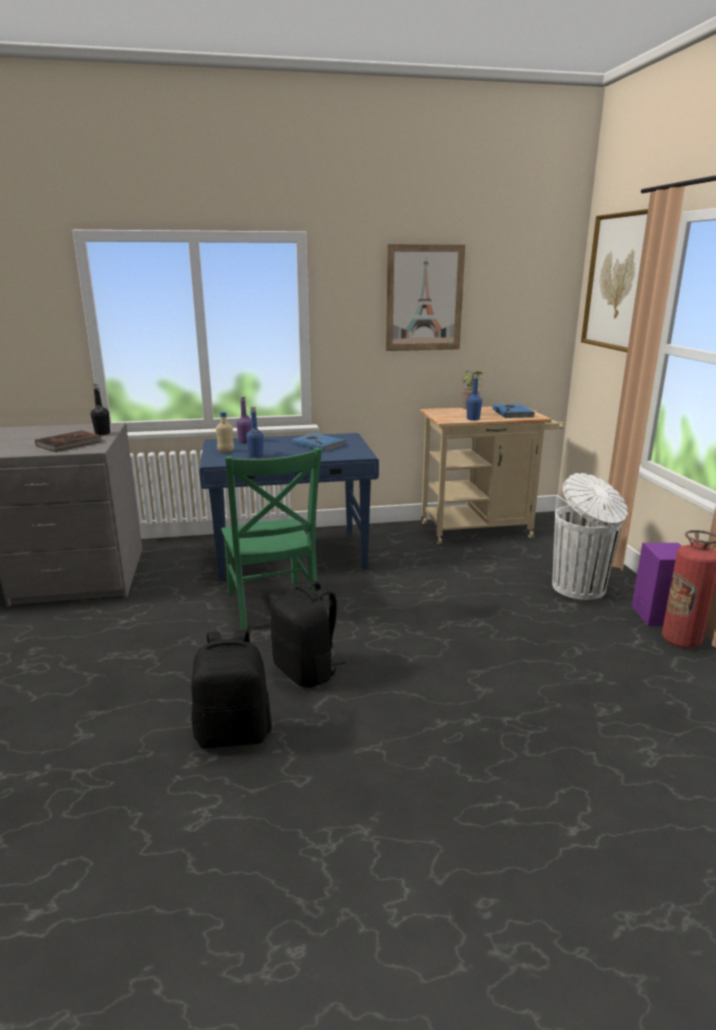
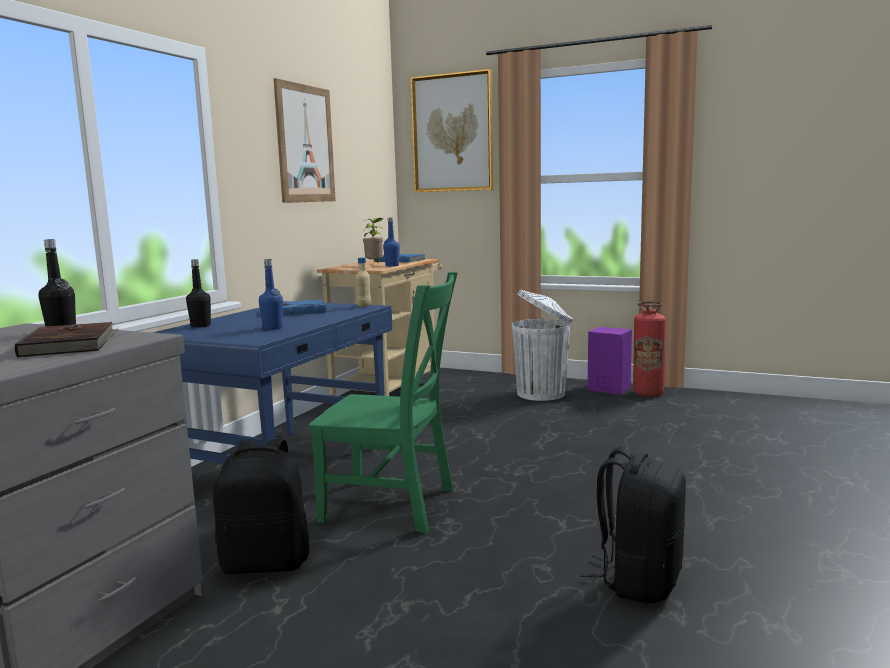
camera: 55 degrees left, 10 degrees down
(226, 451) = (221, 334): beige bottle -> beige bottle (364, 306)
(245, 441) = (200, 326): purple bottle -> black bottle
(306, 671) = (555, 518): black backpack -> black backpack (266, 563)

